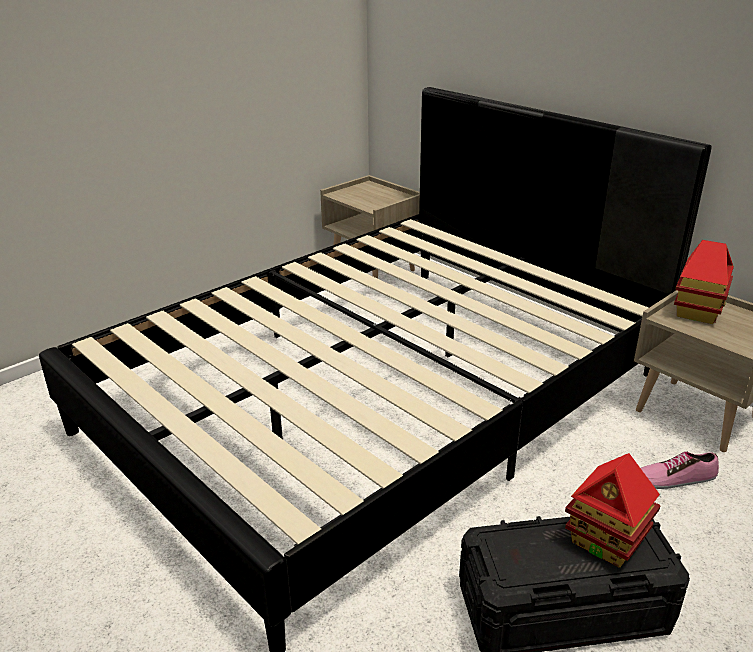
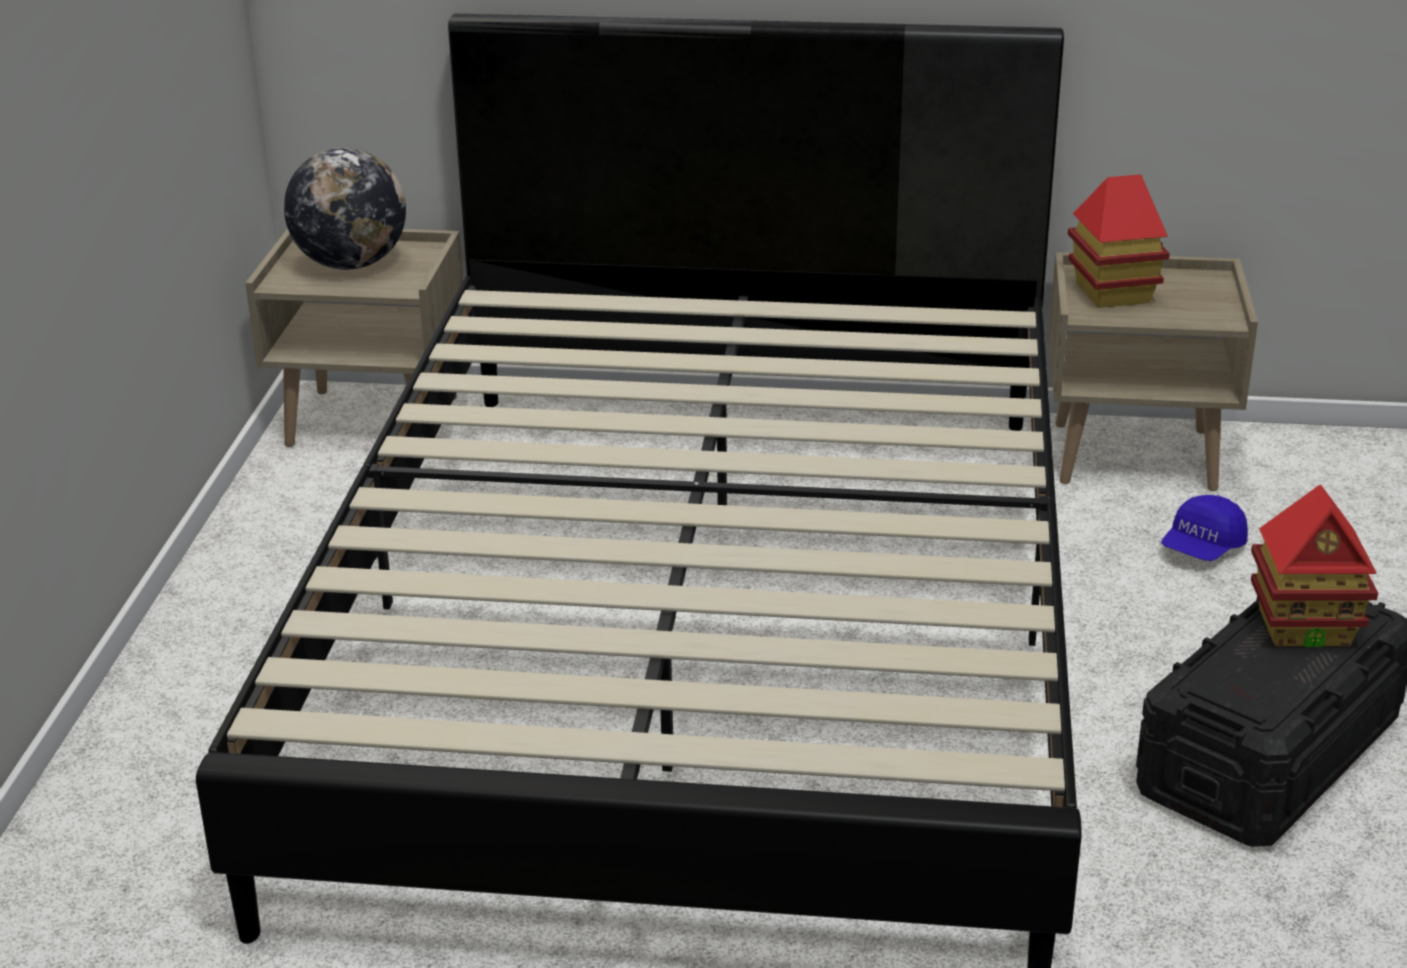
camera: 40 degrees left, 0 degrees up
(370, 195) = (351, 264): none -> globe
(674, 478) = (1202, 548): shoe -> blue cap

